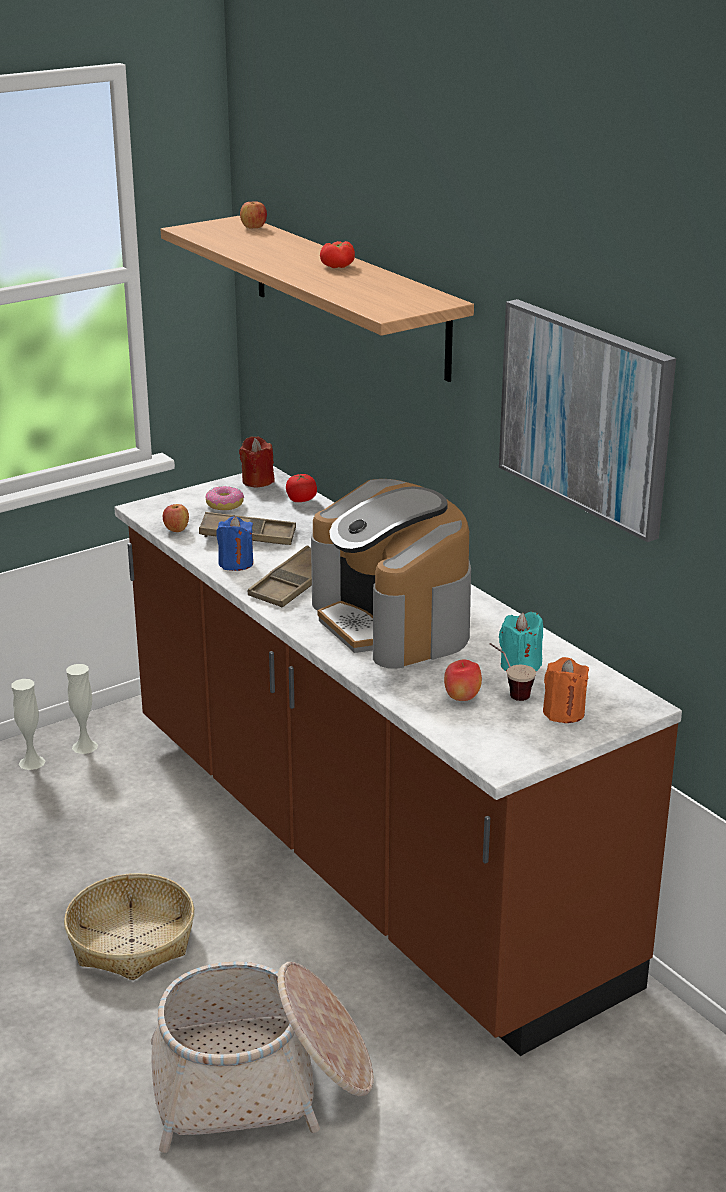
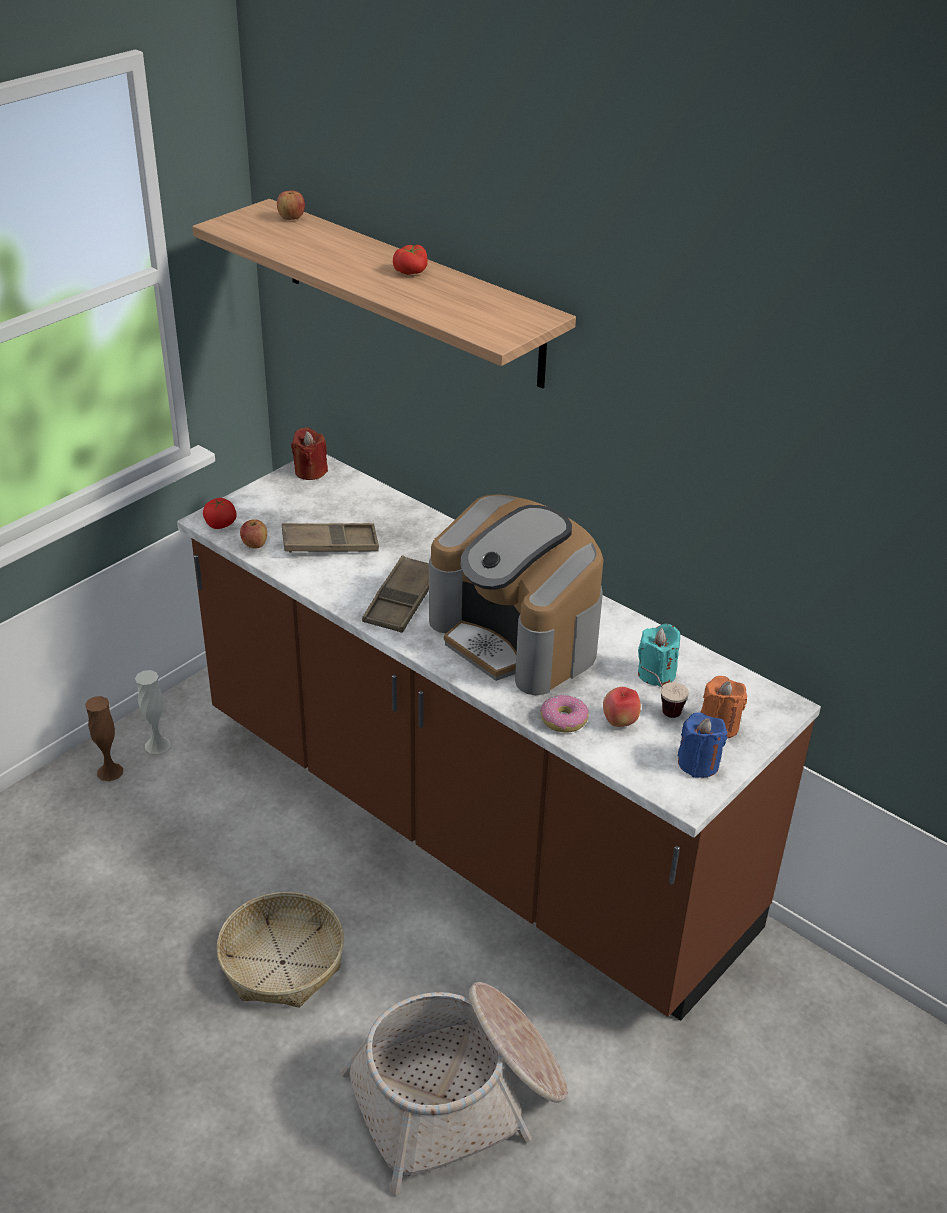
camera: 15 degrees left, 10 degrees up
(32, 762) = (110, 772): white vase -> brown vase
(225, 505) = (290, 506): donut -> donut (564, 720)
(236, 563) = (333, 581): blue candle -> blue candle (698, 763)
(301, 500) = (364, 491): tomato -> tomato (220, 525)
(586, 415) = (714, 434): picture -> none

